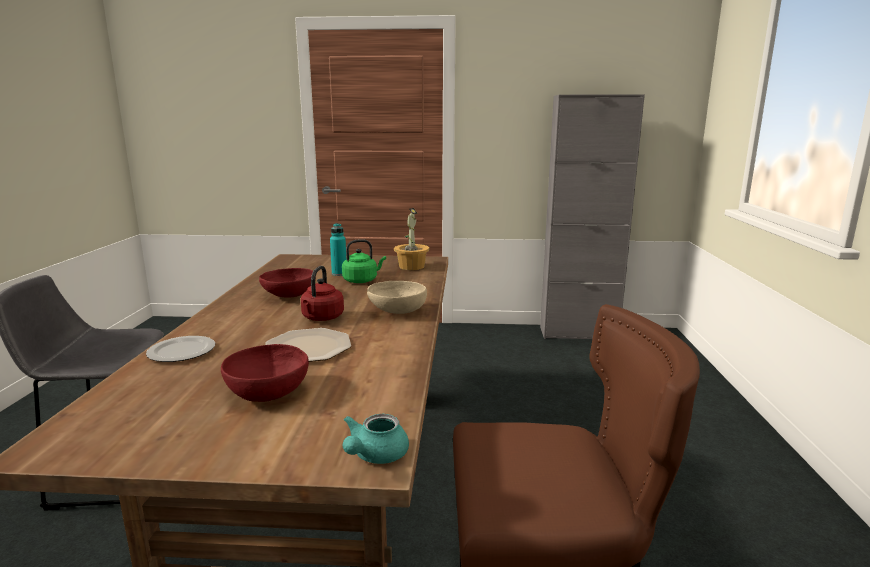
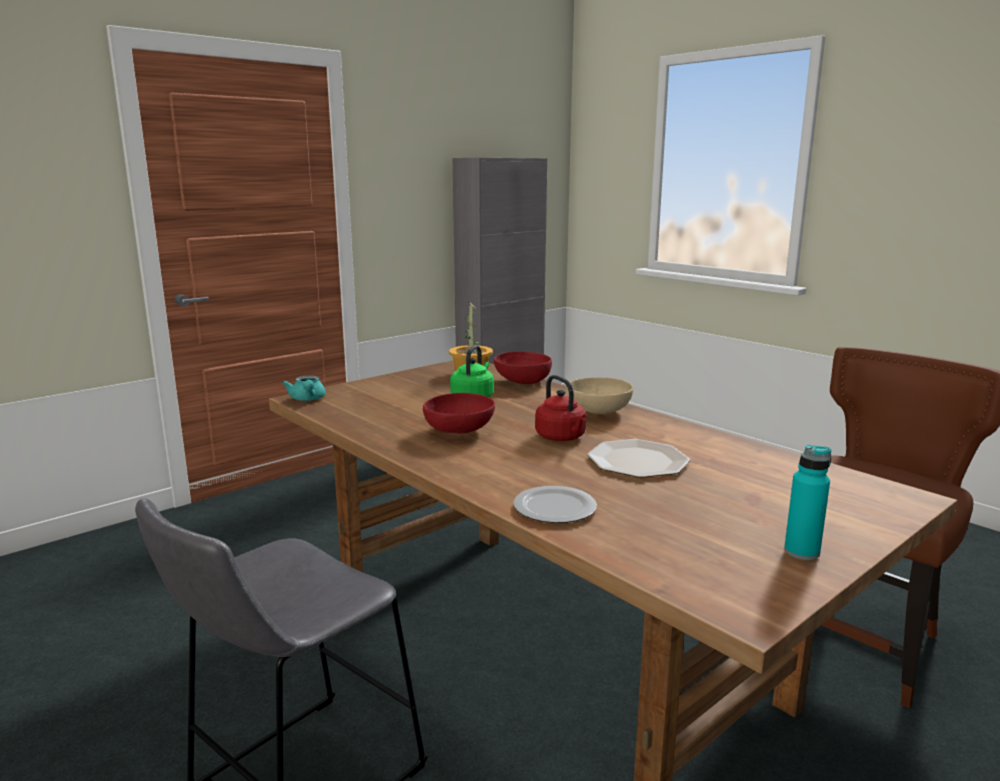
camera: 45 degrees left, 0 degrees up
(267, 392) = (728, 498): red bowl -> red bowl (522, 382)
(339, 274) = (426, 398): turquoise bottle -> turquoise bottle (801, 552)
(374, 456) = (898, 495): turquoise teapot -> turquoise teapot (307, 399)

